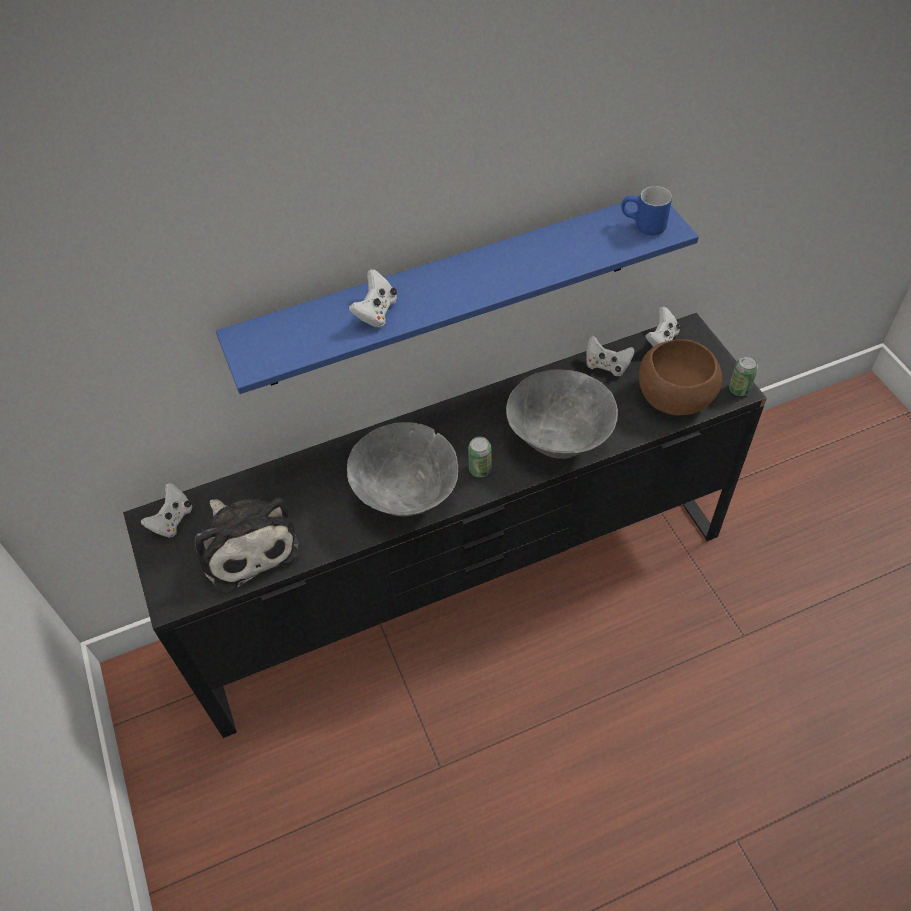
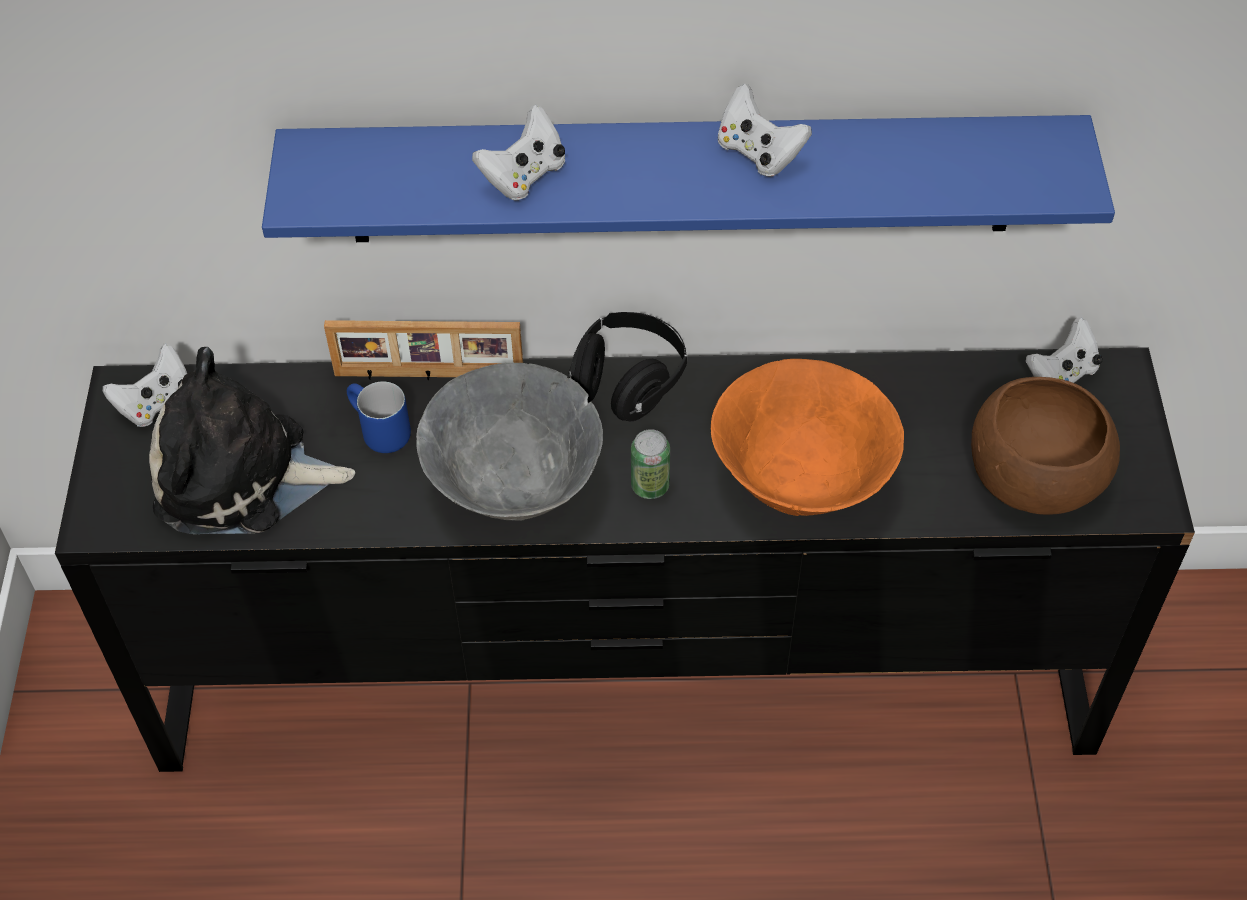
camera: 20 degrees right, 0 degrees up
(246, 544) = (242, 476): plush toy -> plush toy turned 105 degrees clockwise
(327, 451) = (429, 376): none -> picture frame
(440, 418) = (628, 383): none -> black headphones
(560, 441) = (802, 484): grey bowl -> orange bowl
(606, 366) = (944, 387): white game controller -> white game controller (758, 153)
(643, 227) = (1027, 168): blue mug -> blue mug (377, 433)
(739, 389) = (1153, 502): can -> none

